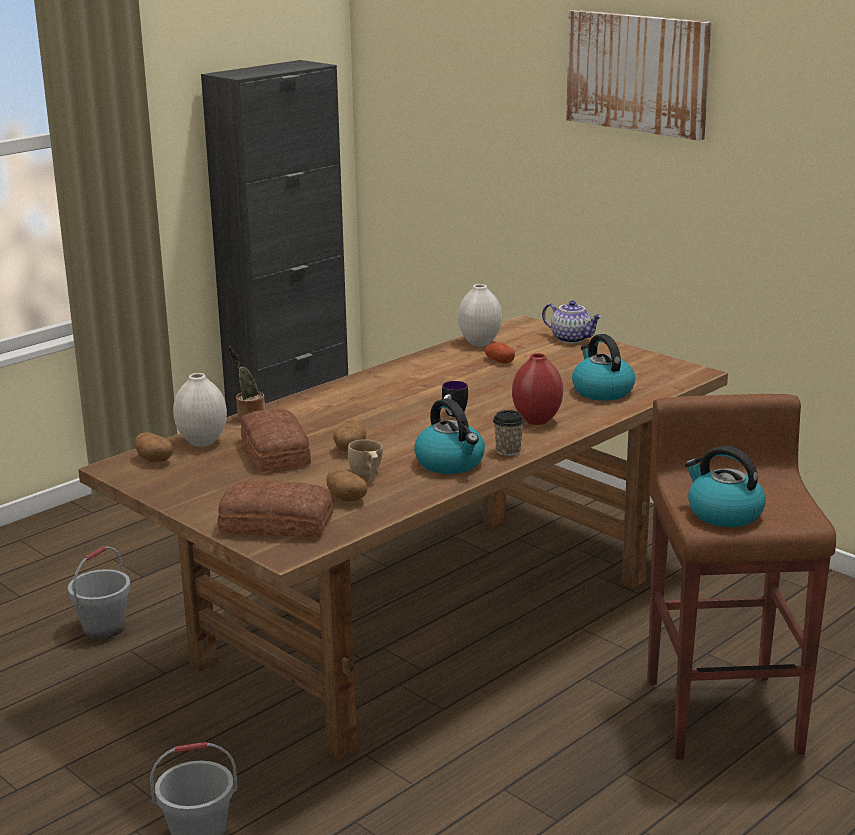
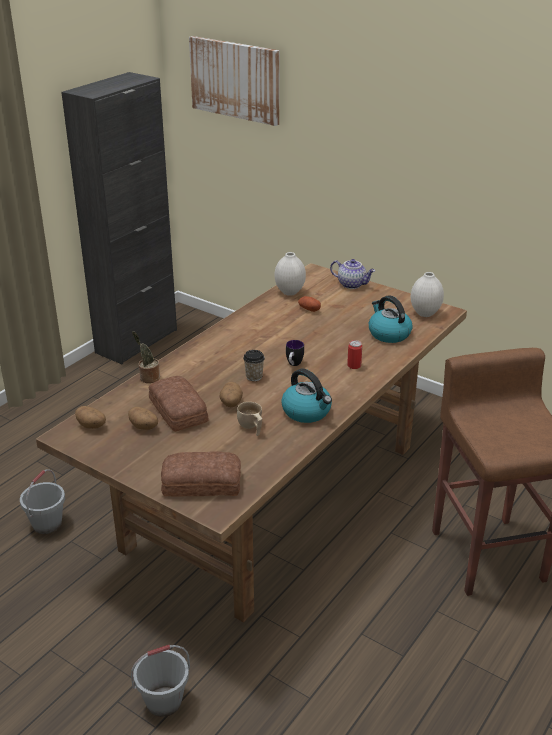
camera: 10 degrees left, 10 degrees up
(202, 442) = (121, 405): white vase -> white vase (425, 314)
(348, 499) = (245, 453): potato -> potato (144, 427)
(508, 451) = (343, 396): cup -> cup (254, 377)
(537, 421) = (354, 365): red vase -> can
(638, 73) = (394, 92): picture -> picture (235, 79)
(723, 513) = (505, 442): kettle -> none

